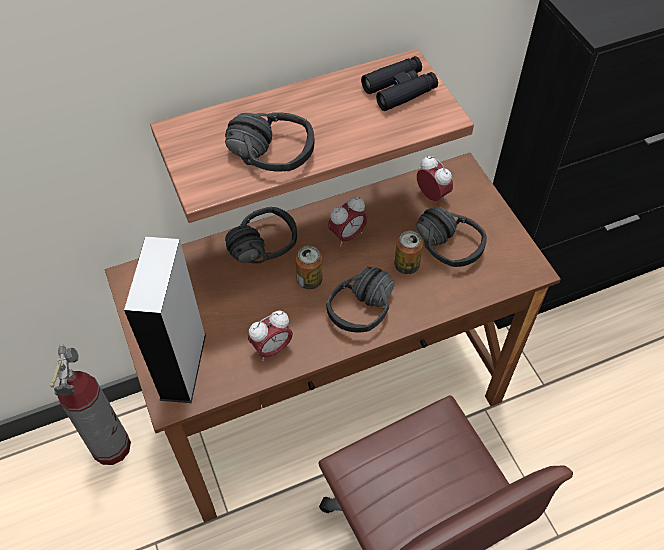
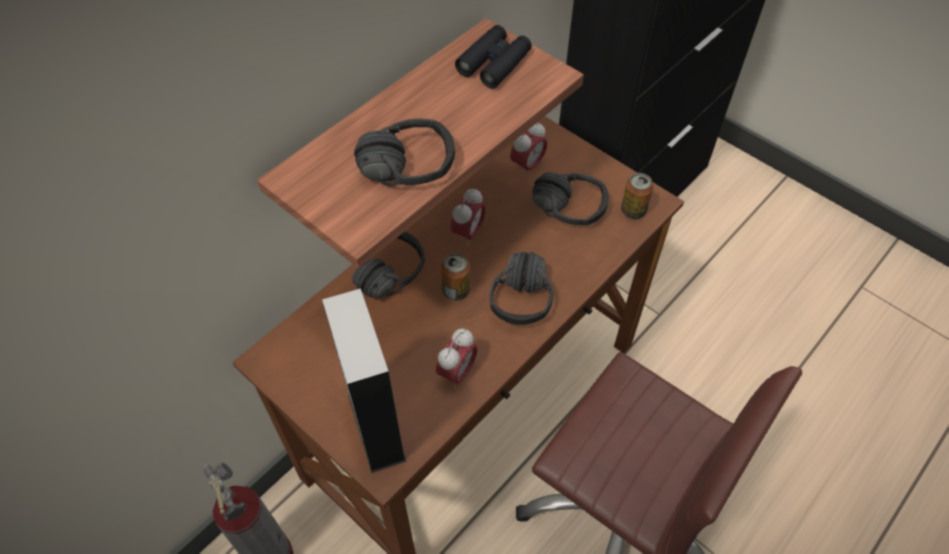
camera: 25 degrees left, 0 degrees up
(406, 265) = (541, 241): can -> can (633, 210)
(432, 196) = (527, 165): alarm clock -> alarm clock turned 105 degrees clockwise

